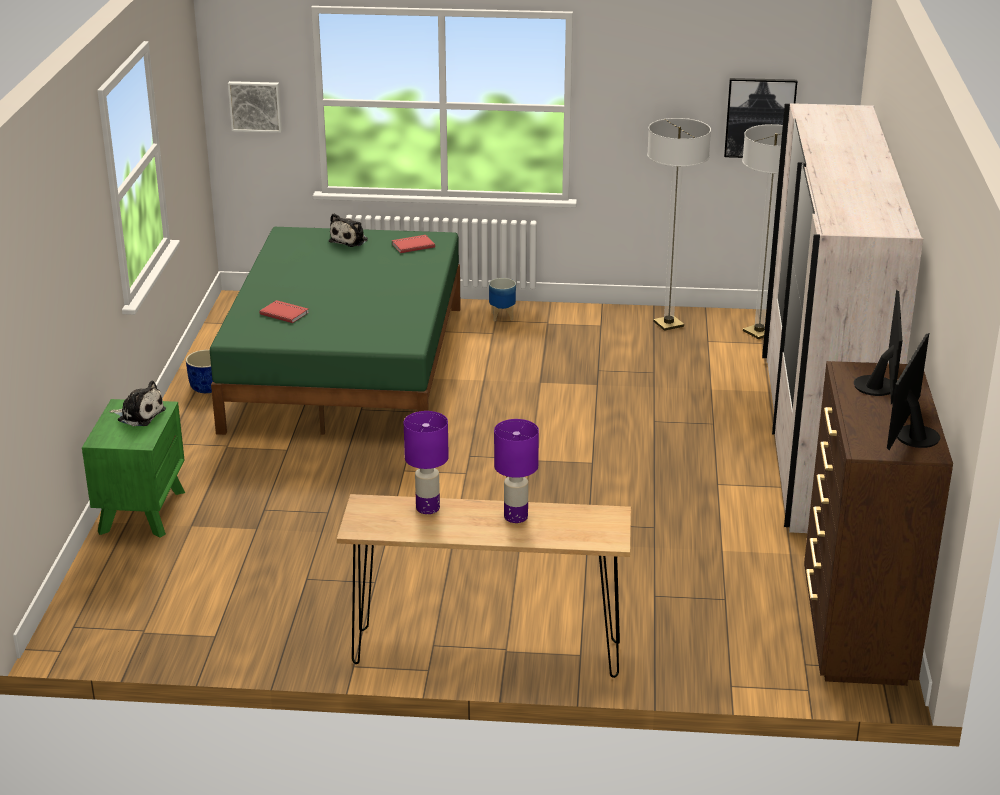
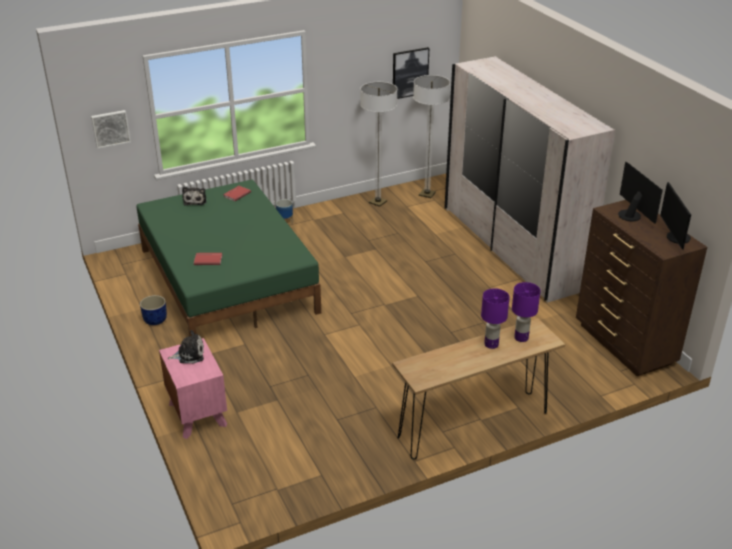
camera: 30 degrees left, 5 degrees up
(142, 511) = (197, 414): green nightstand -> pink nightstand
(427, 508) = (442, 356): purple table lamp -> purple table lamp (521, 338)

